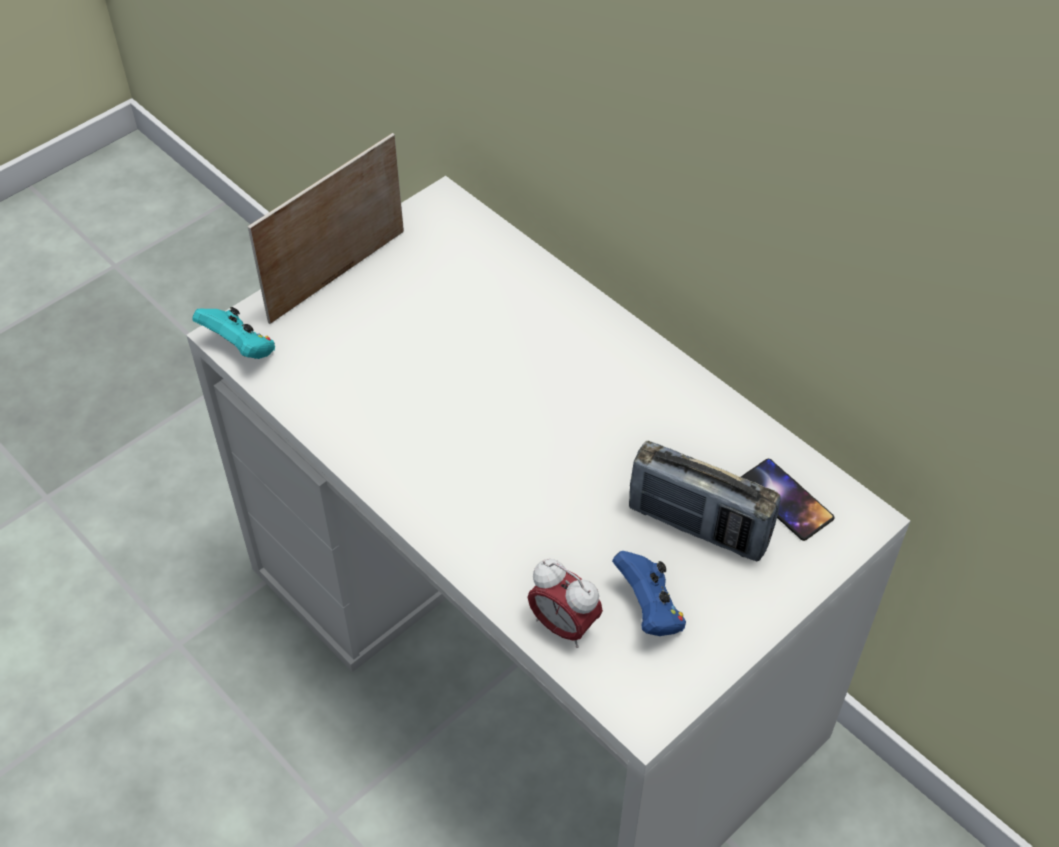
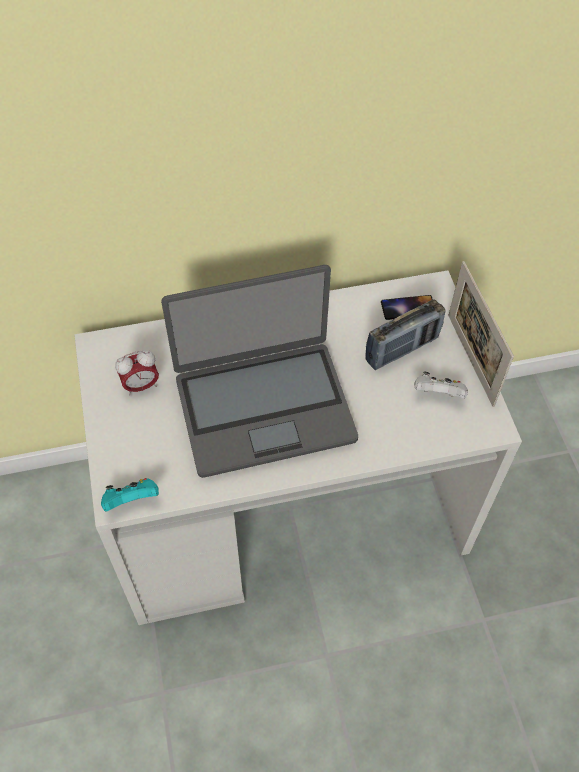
camera: 60 degrees left, 5 degrees up
(337, 276) = (112, 424): picture frame -> picture frame (470, 359)
(472, 411) = (264, 407): none -> laptop
(563, 626) = (427, 434): alarm clock -> alarm clock (141, 386)
(649, 609) = (438, 394): blue game controller -> white game controller

